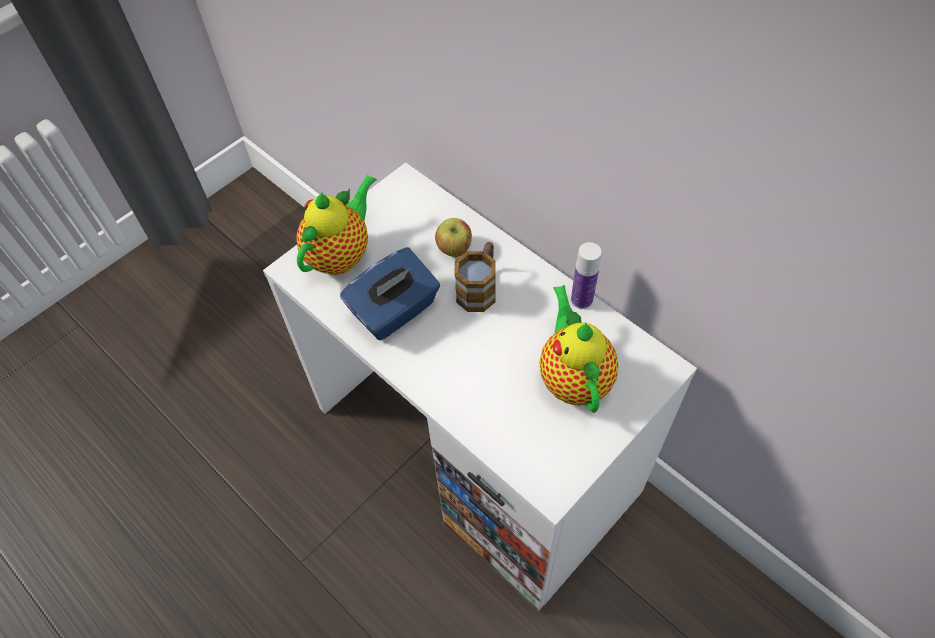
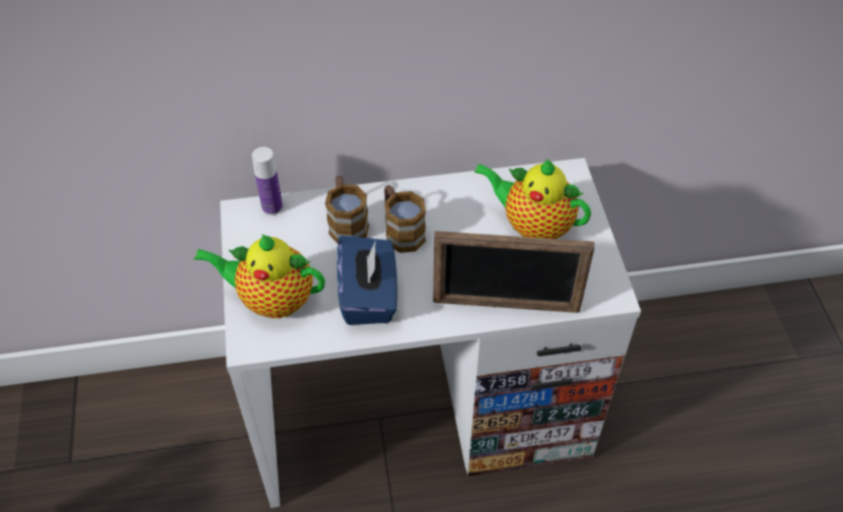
camera: 55 degrees left, 5 degrees down
(341, 254) = (272, 300): teapot -> teapot turned 60 degrees counterclockwise
(454, 248) = (346, 222): apple -> mug
(467, 411) = (506, 305): none -> picture frame
(581, 300) = (471, 179): bottle -> bottle (272, 207)

